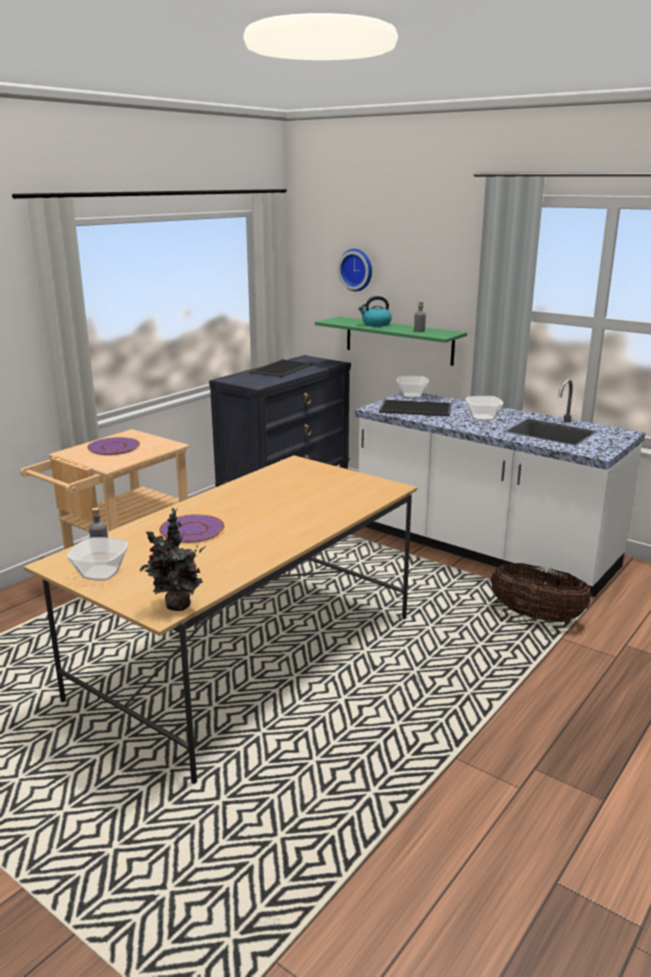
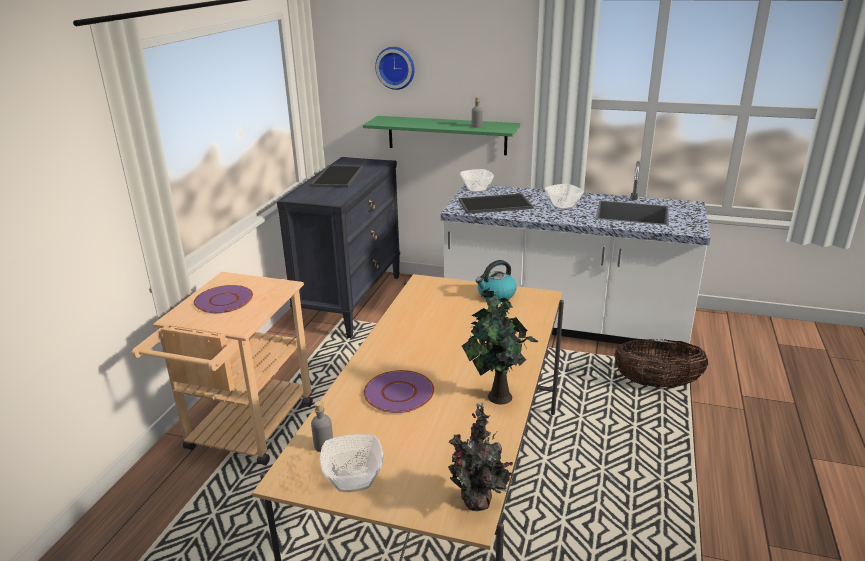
camera: 20 degrees left, 5 degrees up
(270, 547) = (497, 397): none -> potted plant
(376, 324) = (426, 122): kettle -> kettle (496, 295)

